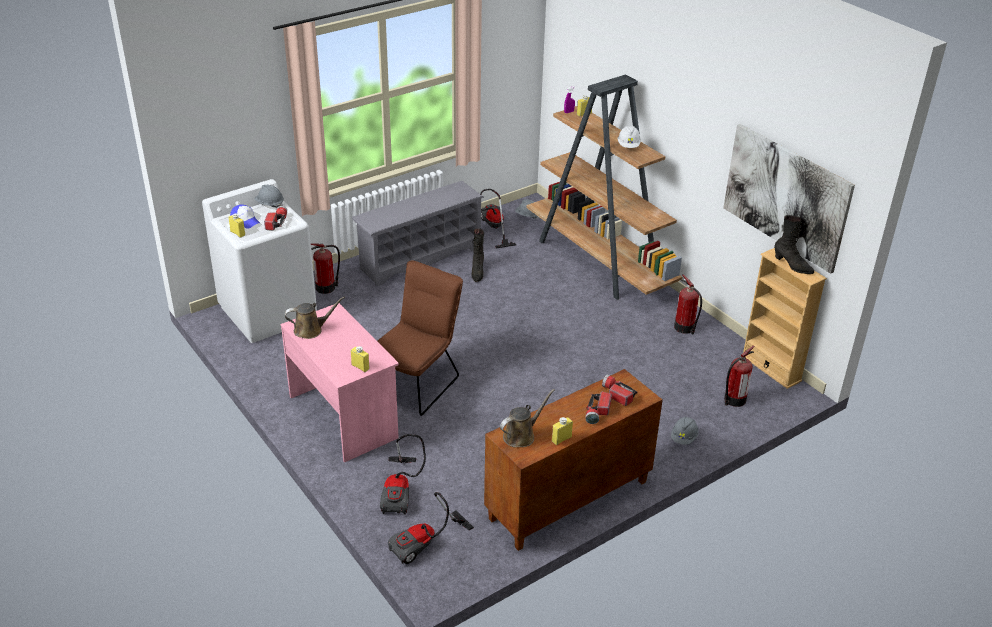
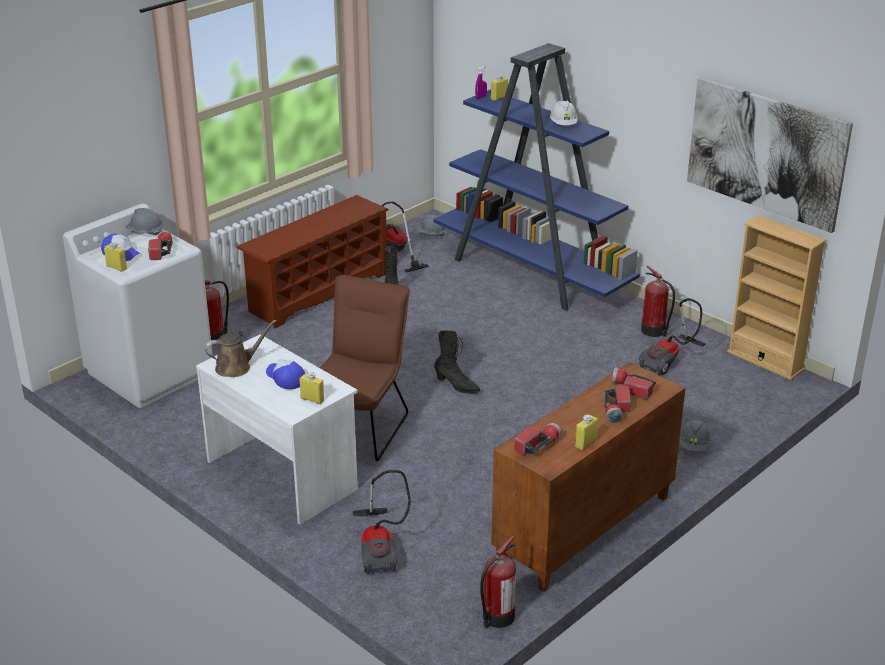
camera: 10 degrees left, 5 degrees down
(344, 416) = (282, 474): pink desk -> white desk
(345, 345) = (285, 378): none -> cap
(420, 257) = (318, 292): grey shoe rack -> brown shoe rack
(426, 545) = (430, 602): vacuum cleaner -> vacuum cleaner (670, 360)
(521, 435) = (537, 445): brown watering can -> flashlight
(599, 262) = (532, 274): brown bookcase -> blue bookcase
(734, 400) = (736, 399): fire extinguisher -> fire extinguisher (497, 617)
(792, 266) = (784, 231): black boot -> black boot (456, 386)

